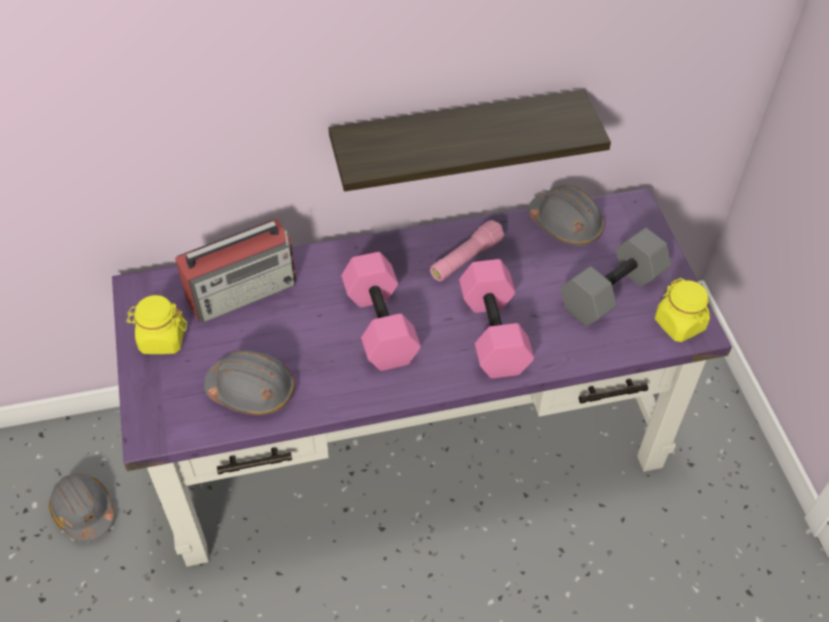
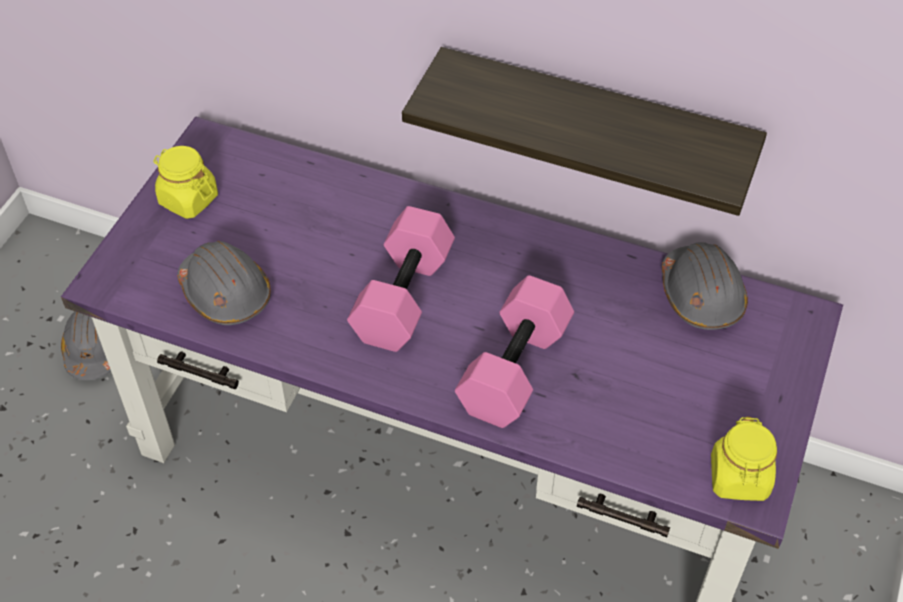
camera: 35 degrees right, 0 degrees up
(243, 290) = (301, 191): radio -> none
(466, 259) = (553, 275): pink flashlight -> none
(612, 293) = (688, 399): grey dumbbell -> none

